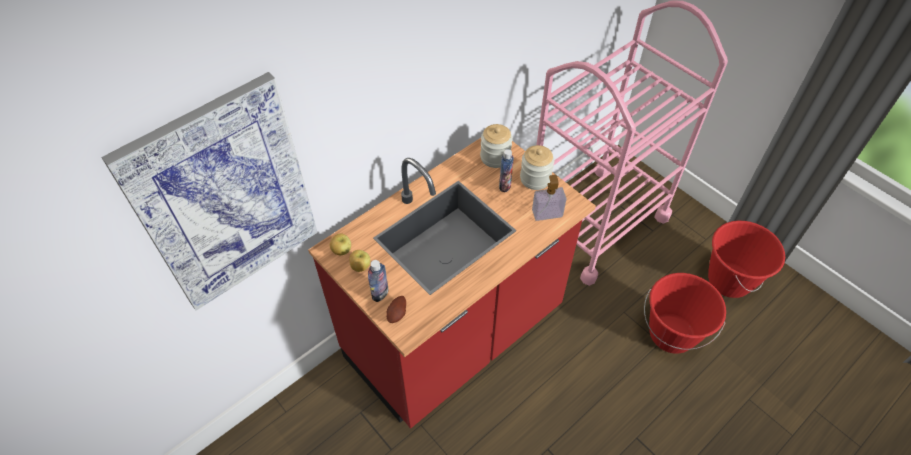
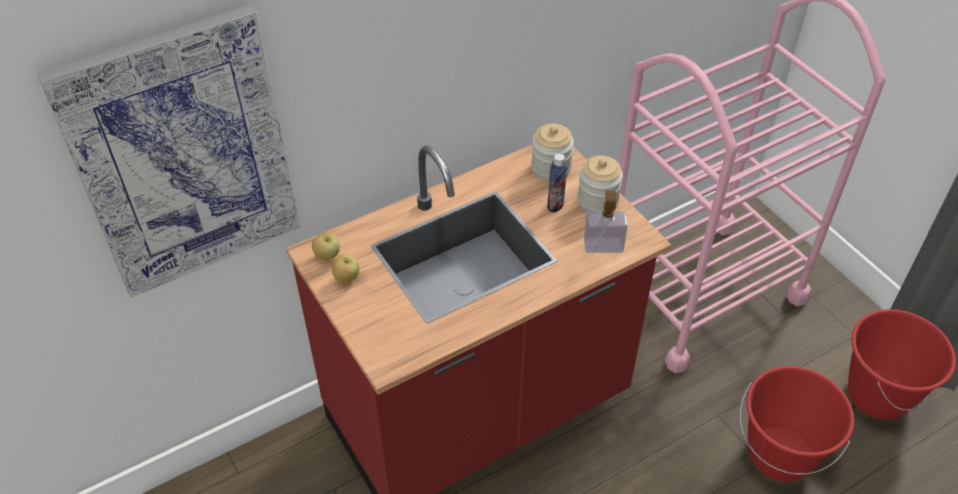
camera: 10 degrees right, 5 degrees down
(380, 293) = (363, 313): bottle -> none
(397, 314) = (380, 340): potato -> none

